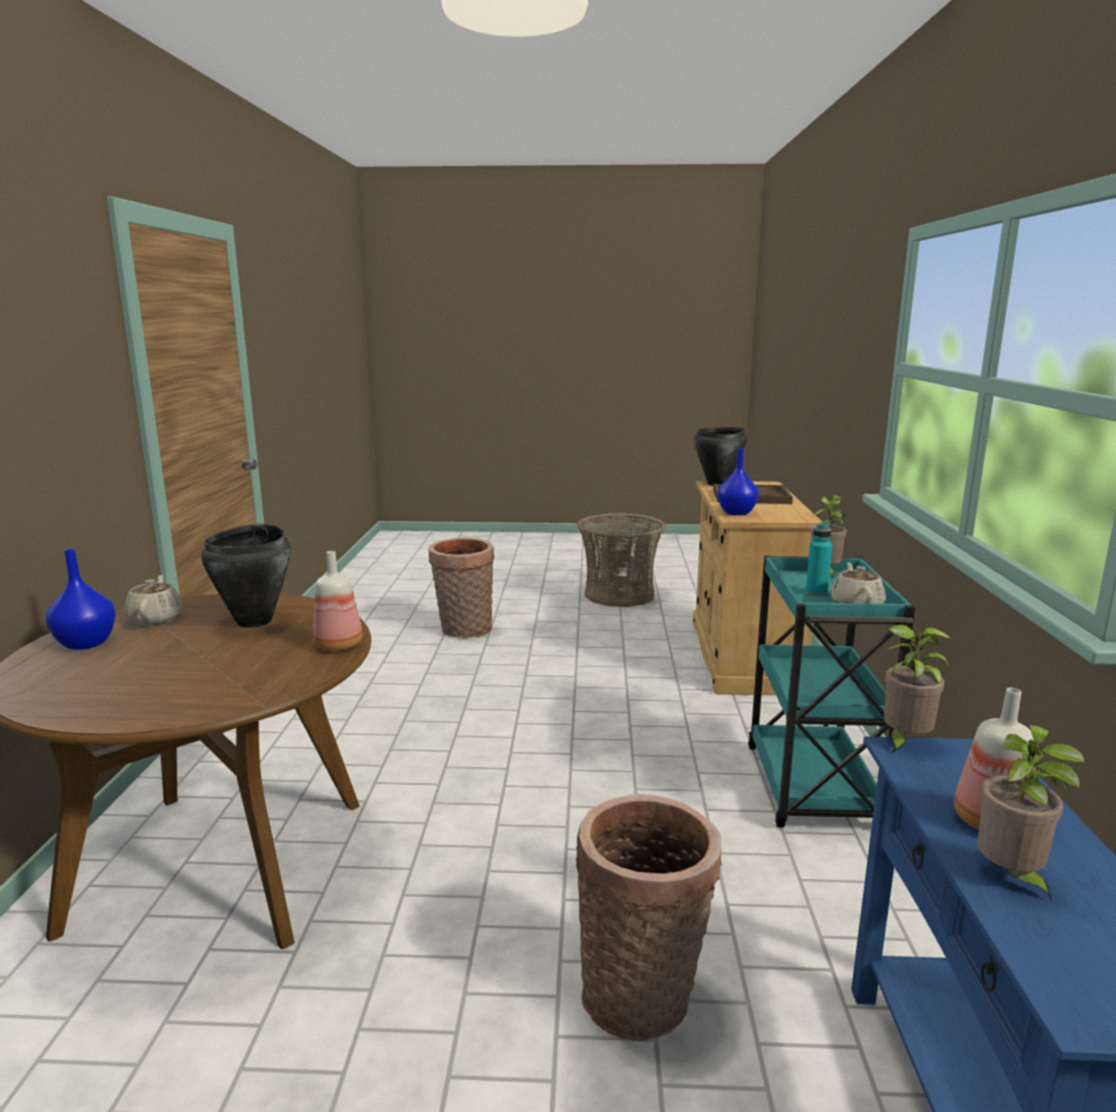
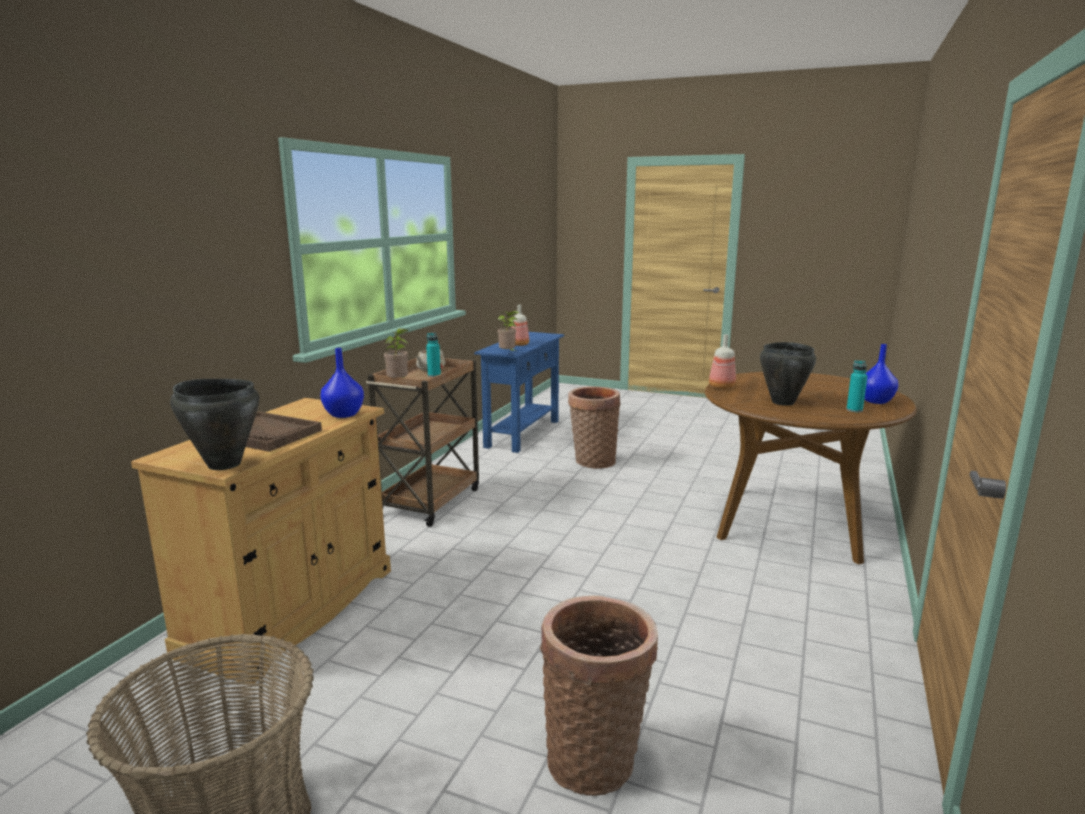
camera: 160 degrees left, 0 degrees up
(155, 619) = (854, 410): beige teapot -> turquoise bottle
(812, 788) = (430, 501): turquoise cart -> brown cart
(1011, 878) = (534, 341): potted plant -> none

